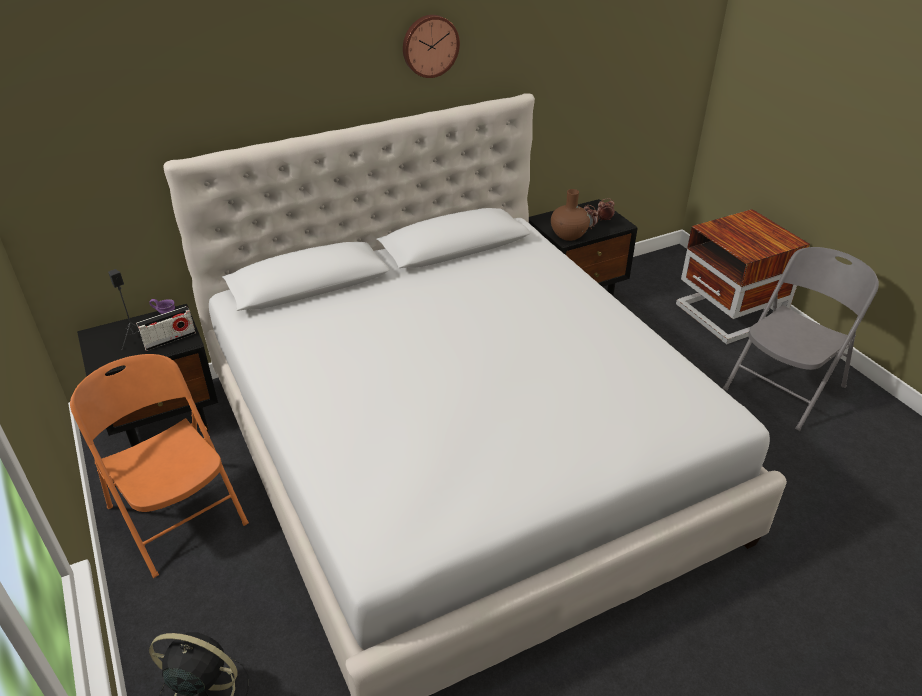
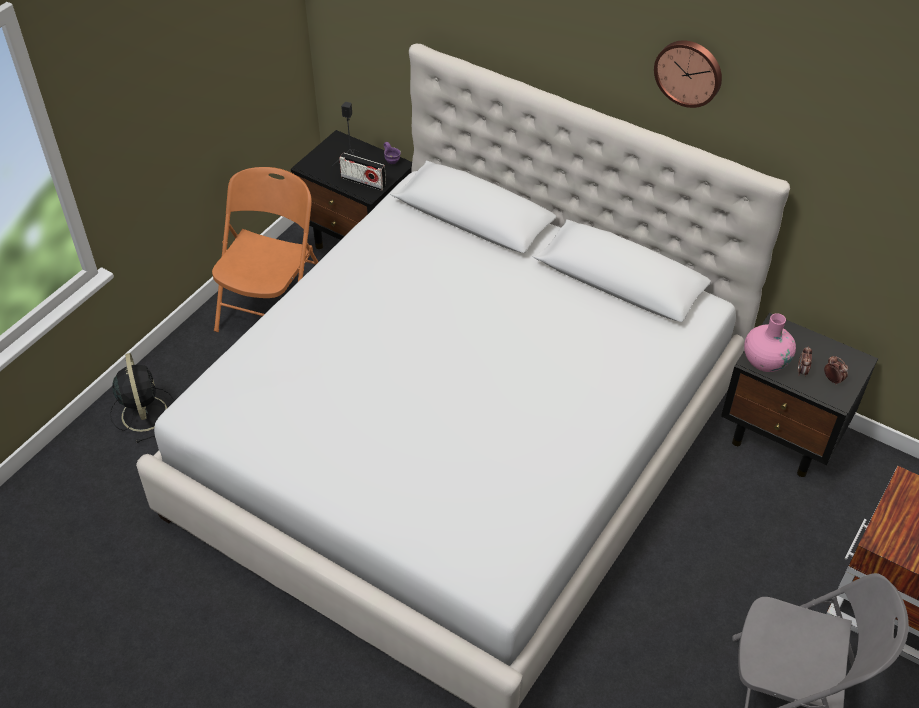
camera: 60 degrees right, 10 degrees up
(568, 235) = (765, 361): brown vase -> pink vase

